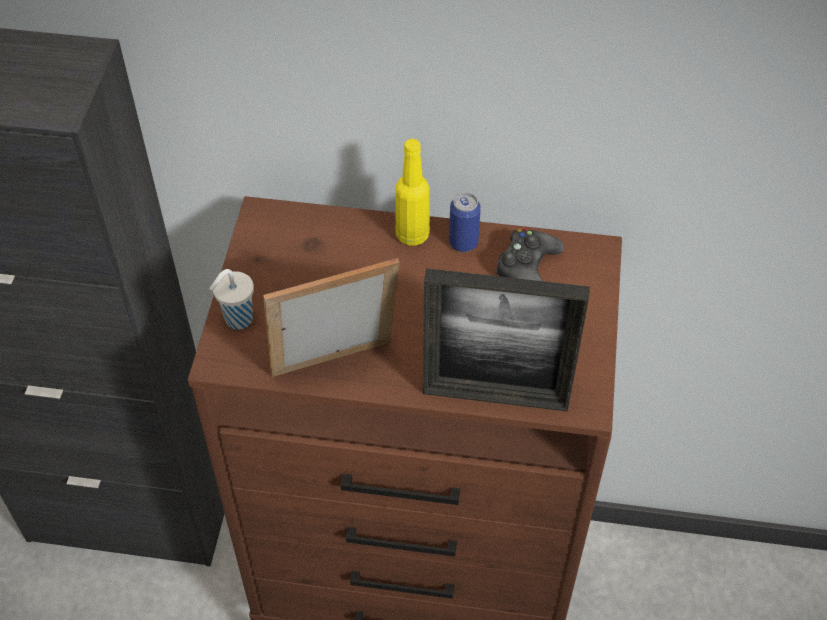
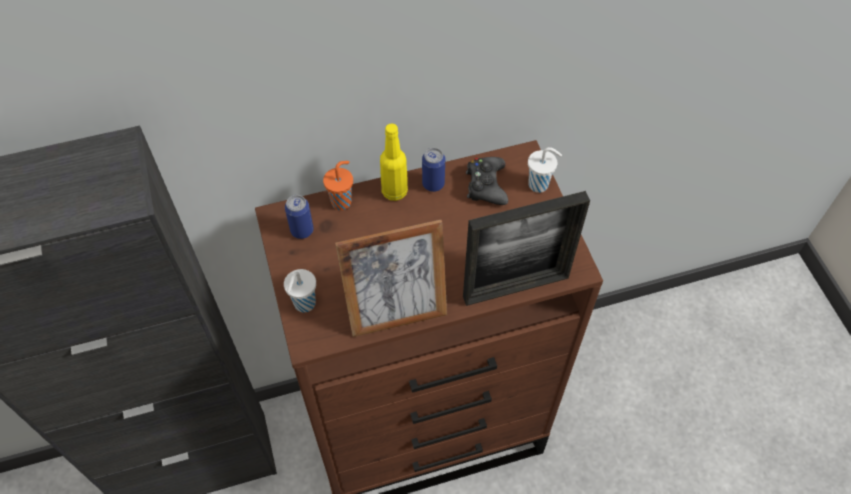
camera: 25 degrees left, 5 degrees up
(281, 239) = (302, 230): none -> can
(336, 370) = (396, 313): picture frame -> picture frame turned 150 degrees counterclockwise
(345, 224) = (342, 201): none -> orange cup
(595, 290) = (539, 185): none -> white cup

